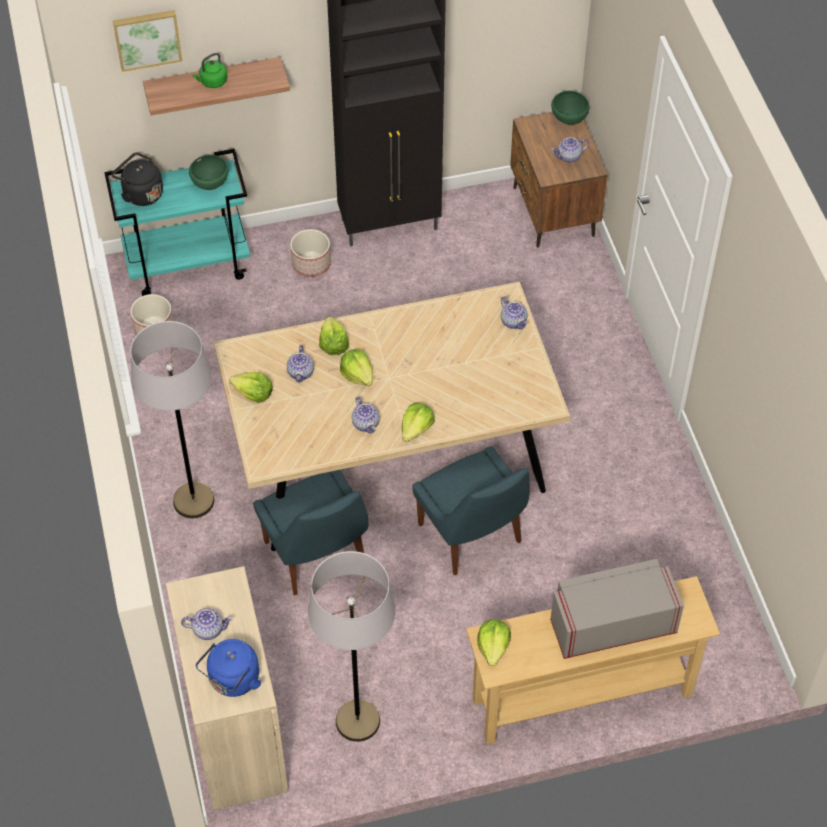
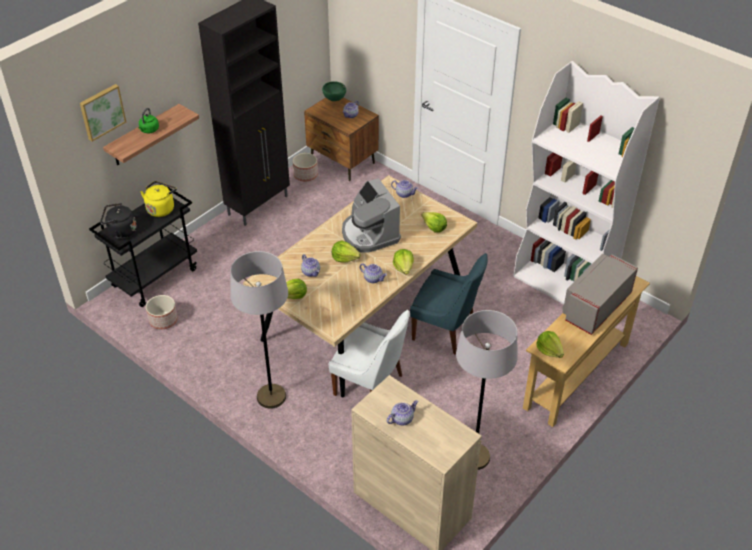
camera: 35 degrees left, 10 degrees down
(189, 264) = (155, 277): turquoise cart -> black cart
(210, 184) = (161, 208): green bowl -> yellow kettle
(232, 681) = (444, 437): blue kettle -> none
(311, 263) = (230, 243): planter -> planter (305, 175)
(316, 556) = (371, 386): blue chair -> white chair
(333, 344) = (316, 250): lettuce -> lettuce (434, 227)
(417, 357) = (369, 234): none -> coffee machine
(690, 559) = (564, 283): none -> white bookcase

